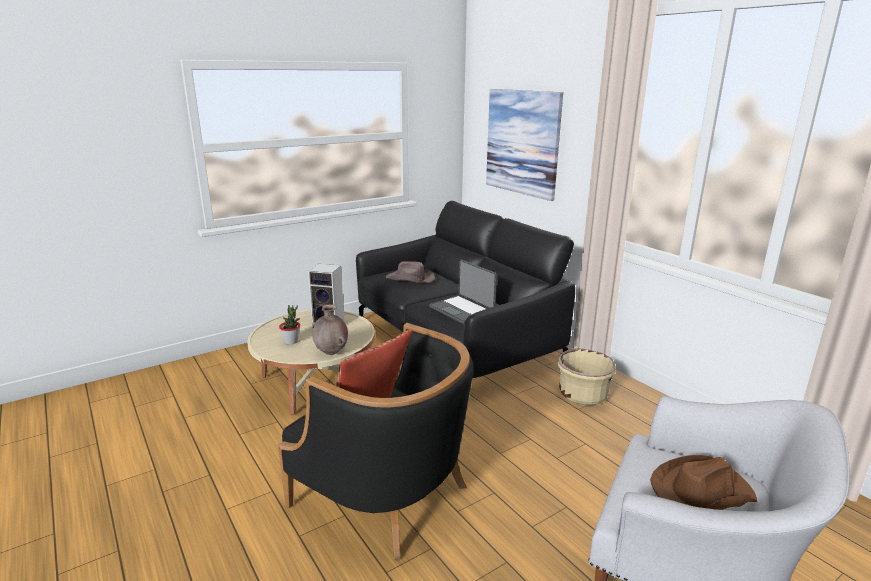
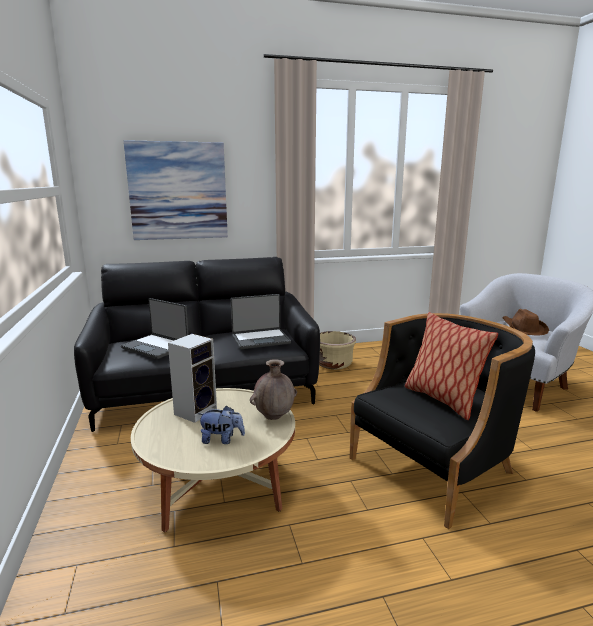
camera: 70 degrees left, 5 degrees down
(291, 341) = (222, 440): potted plant -> plush toy
(411, 279) = (156, 347): brown hat -> laptop

